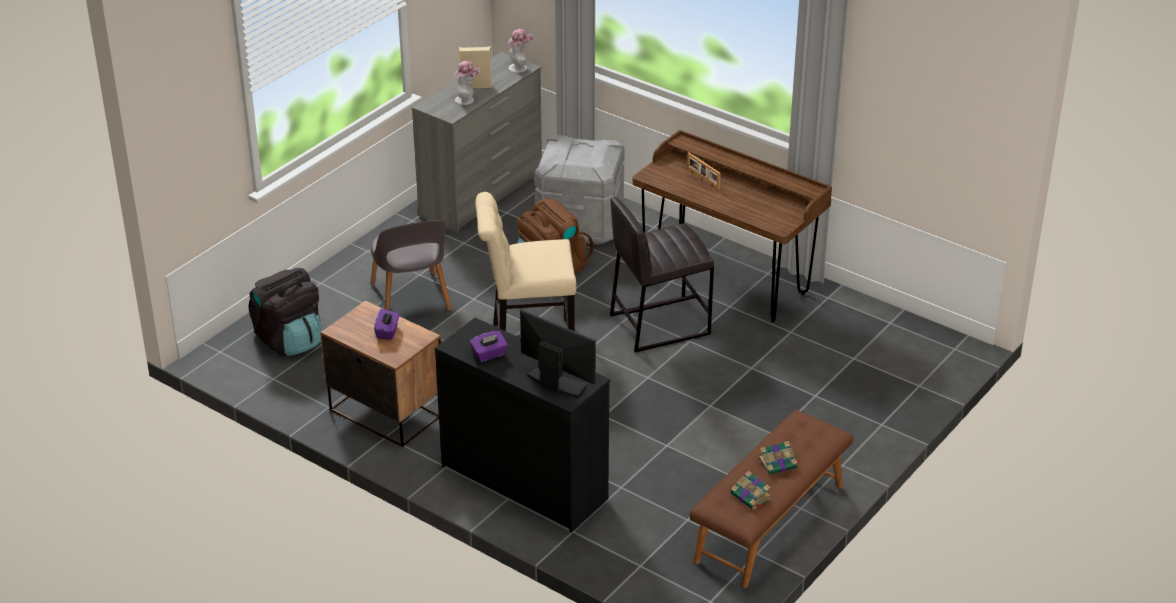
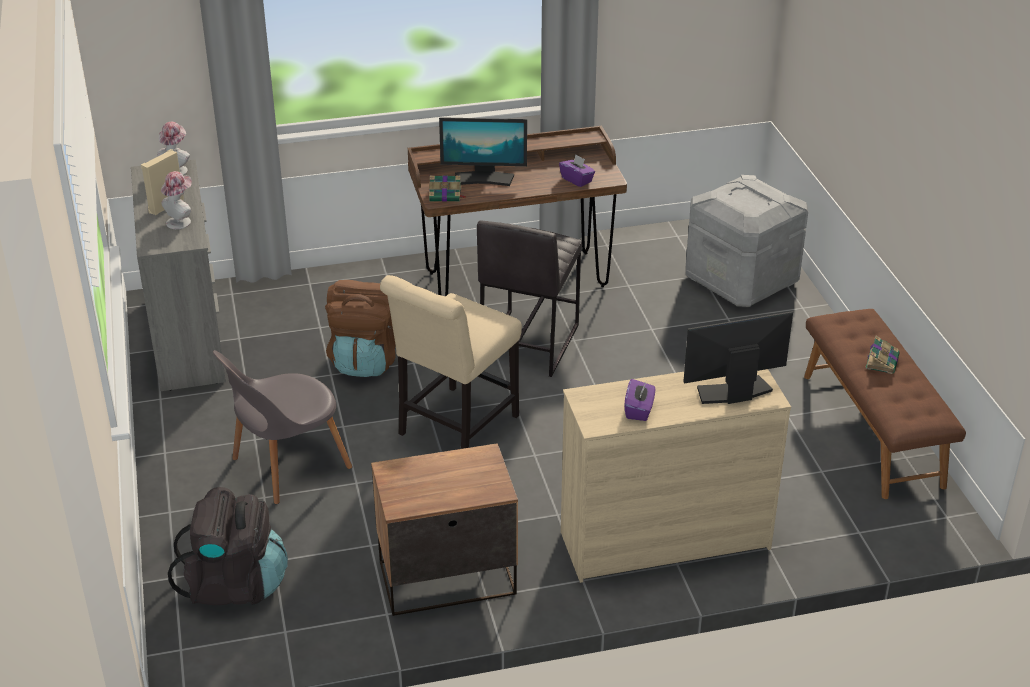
camera: 50 degrees left, 0 degrees up
(387, 332) = (447, 474): purple tissue box -> purple tissue box (577, 180)
(411, 299) = (287, 465): grey chair -> grey chair turned 120 degrees clockwise
(525, 482) = (664, 540): black dresser -> beige dresser
(580, 224) = (322, 308): grey storage box -> grey storage box (742, 280)
(702, 179) = (484, 178): picture frame -> monitor
(751, 497) = (914, 398): book -> book (446, 195)

